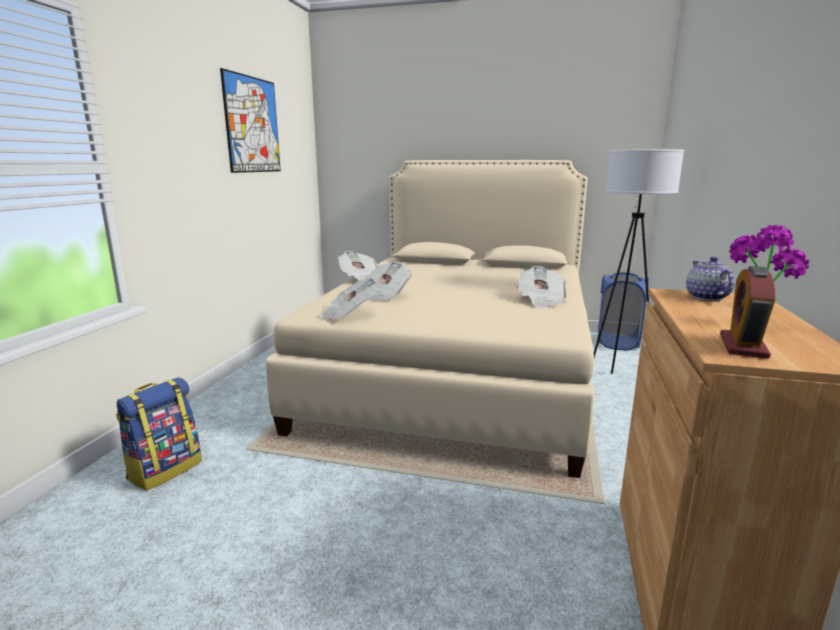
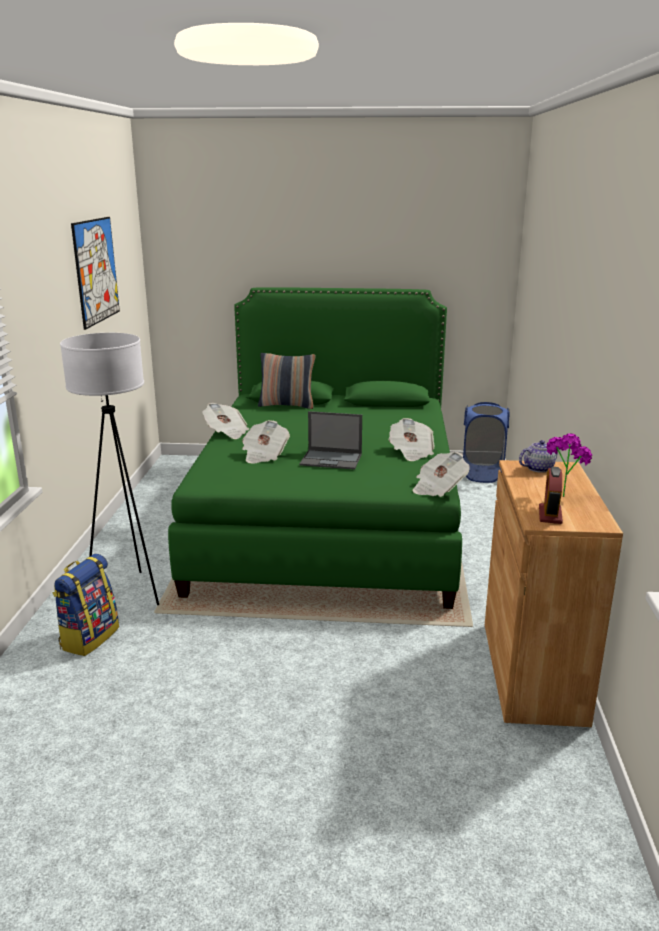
camera: 10 degrees left, 5 degrees up
(349, 314) = (240, 481): newspaper -> newspaper (438, 488)
(428, 264) = (287, 405): none -> pillow
(453, 302) = (332, 459): none -> laptop
(456, 371) = (328, 519): beige bed -> green bed
(616, 387) = (481, 524): white floor lamp -> white floor lamp (129, 593)
(706, 297) = (538, 468): teapot -> teapot turned 75 degrees clockwise

